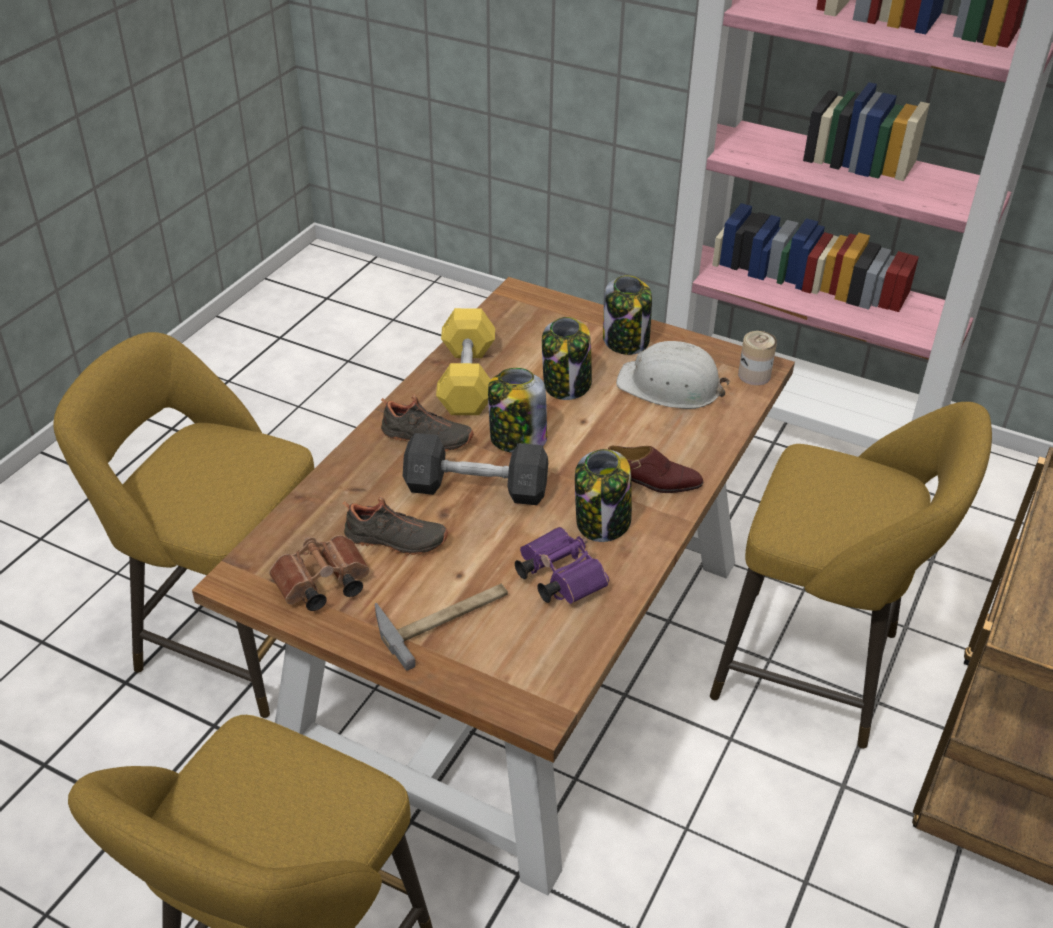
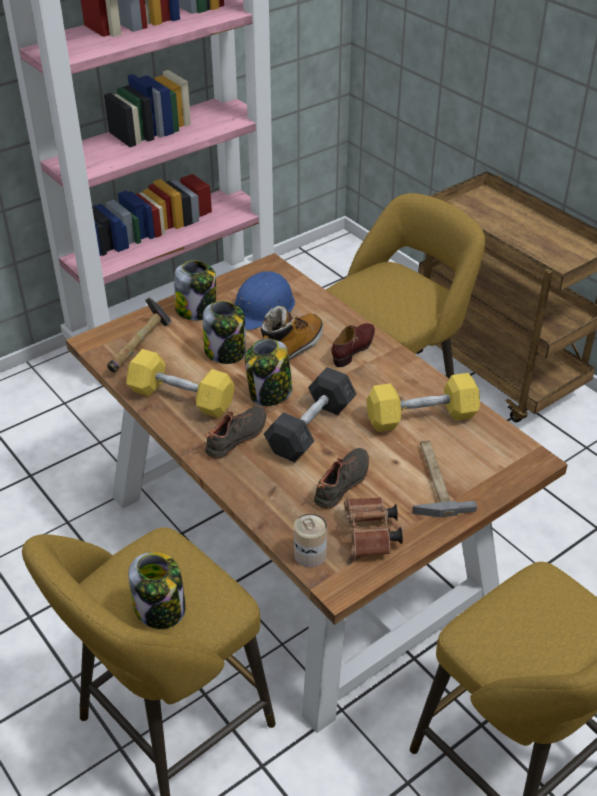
camera: 65 degrees left, 0 degrees up
(532, 325) = (140, 347): none -> hammer
(557, 577) = (421, 417): purple binoculars -> yellow dumbbell
(602, 522) = (380, 381): jar -> jar (161, 609)
(613, 431) = (292, 348): none -> boot
(670, 386) = (262, 308): white hard hat -> blue hard hat
(754, 375) = (277, 272): can -> can (310, 554)

